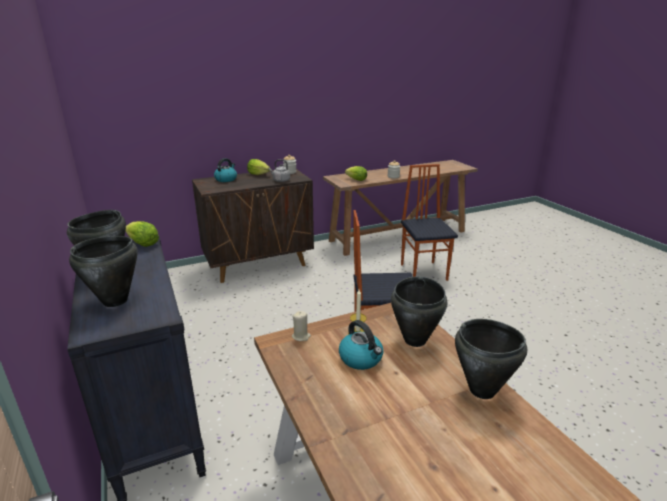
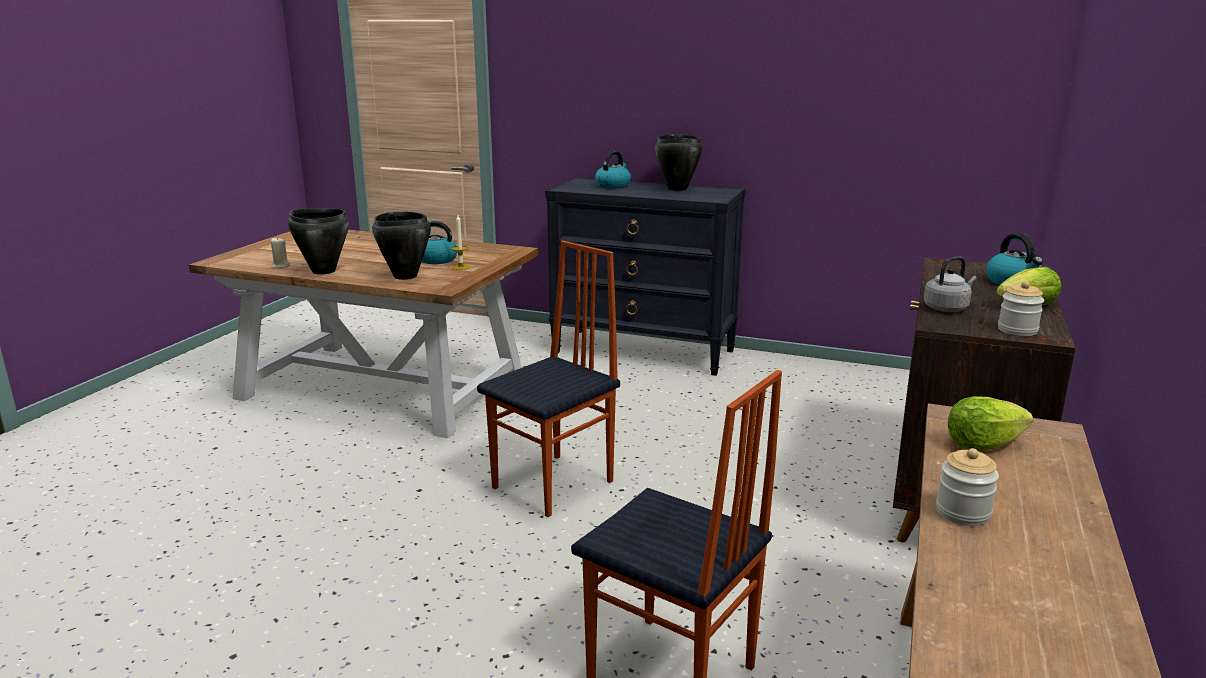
camera: 135 degrees right, 5 degrees down
(115, 301) = (613, 185): black cooking pot -> kettle
(143, 244) = (714, 198): lettuce -> none
(301, 336) = (503, 255): beige candle -> beige candle (280, 266)

